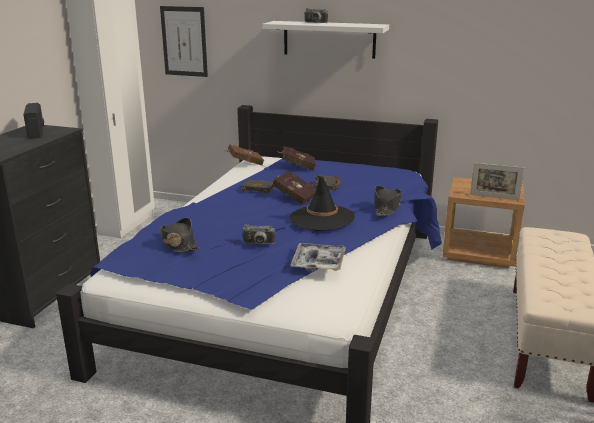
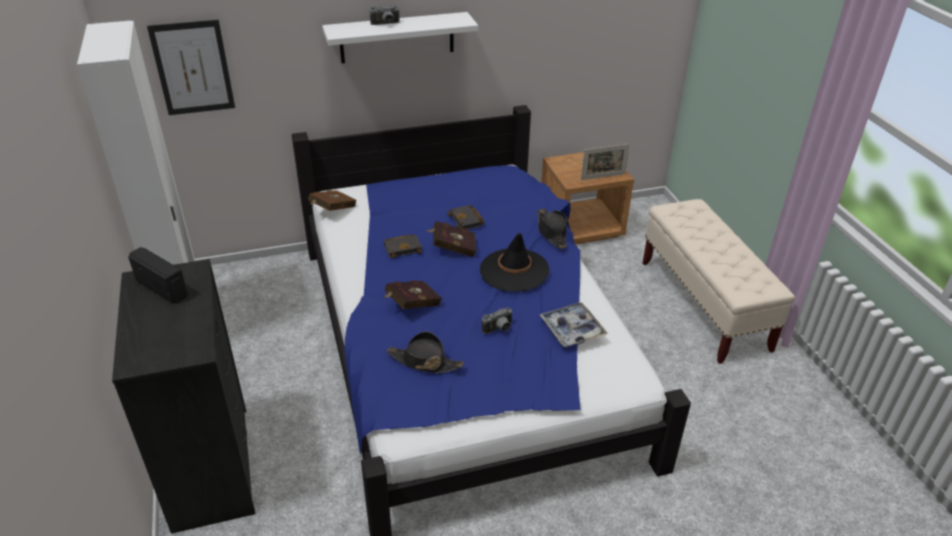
camera: 35 degrees left, 15 degrees up
(297, 167) = (401, 199): red book -> red book (411, 305)

